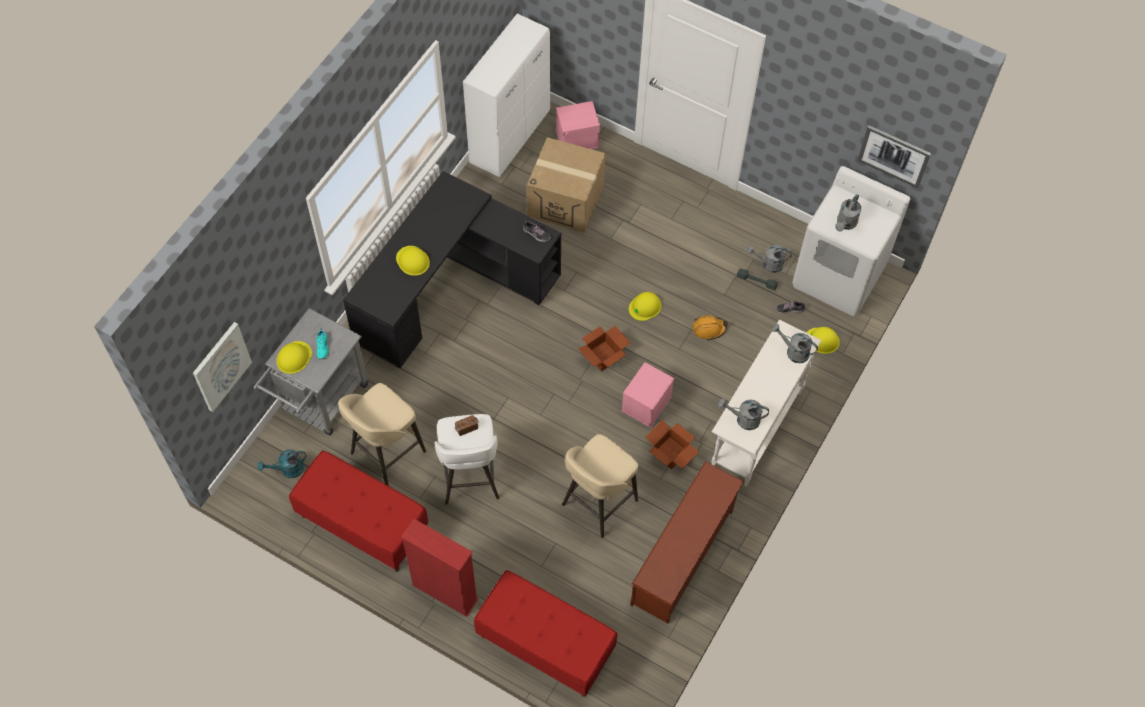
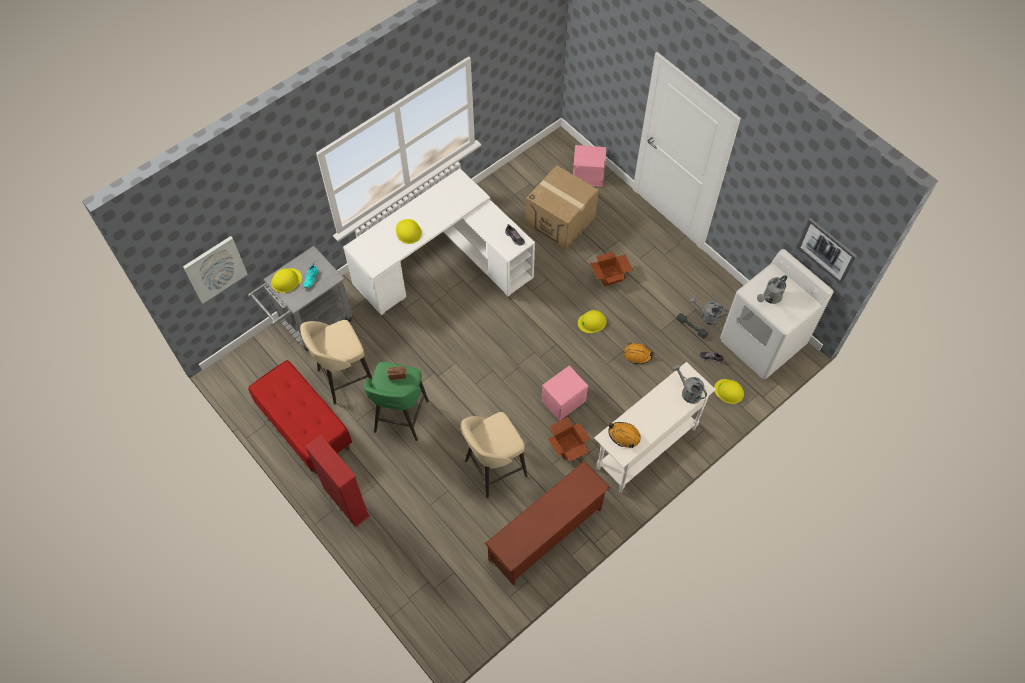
camera: 20 degrees right, 0 degrees up
(288, 470) = (265, 368): turquoise watering can -> none
(450, 287) = (443, 263): black desk -> white desk
(470, 479) = (400, 418): white stool -> green stool
(510, 137) = (535, 160): white cabinet -> none
(545, 645) = (408, 570): red bench -> none
(604, 356) = (544, 352): cardboard box -> cardboard box (610, 276)
(743, 419) = (624, 436): grey watering can -> orange hard hat

